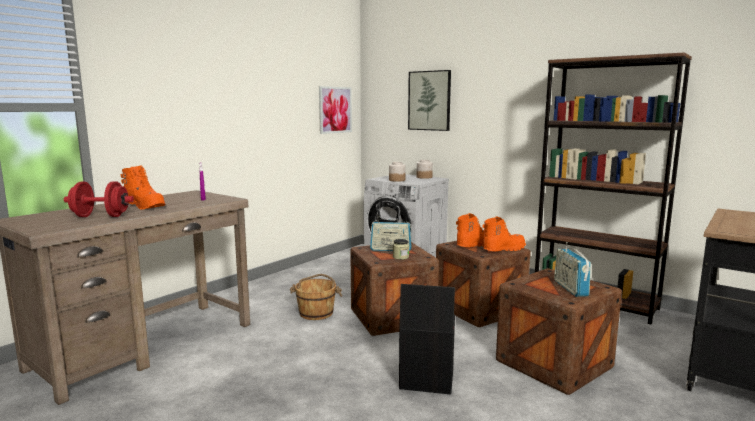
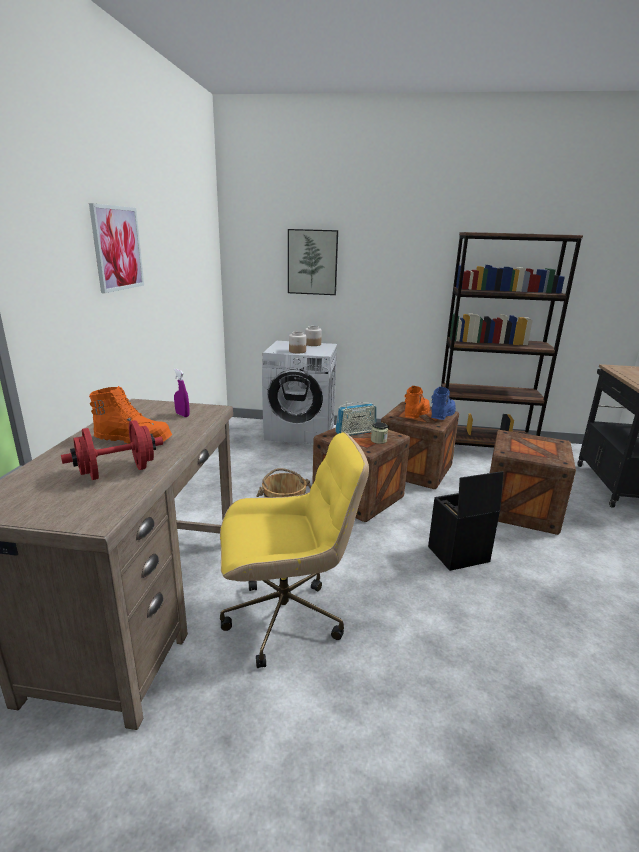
camera: 30 degrees left, 10 degrees up
(221, 379) = (287, 619): none -> yellow office chair
(335, 110) = (206, 272): picture -> picture (117, 248)
(503, 249) = (441, 415): orange boot -> blue boot
(570, 288) = (543, 448): radio -> none

